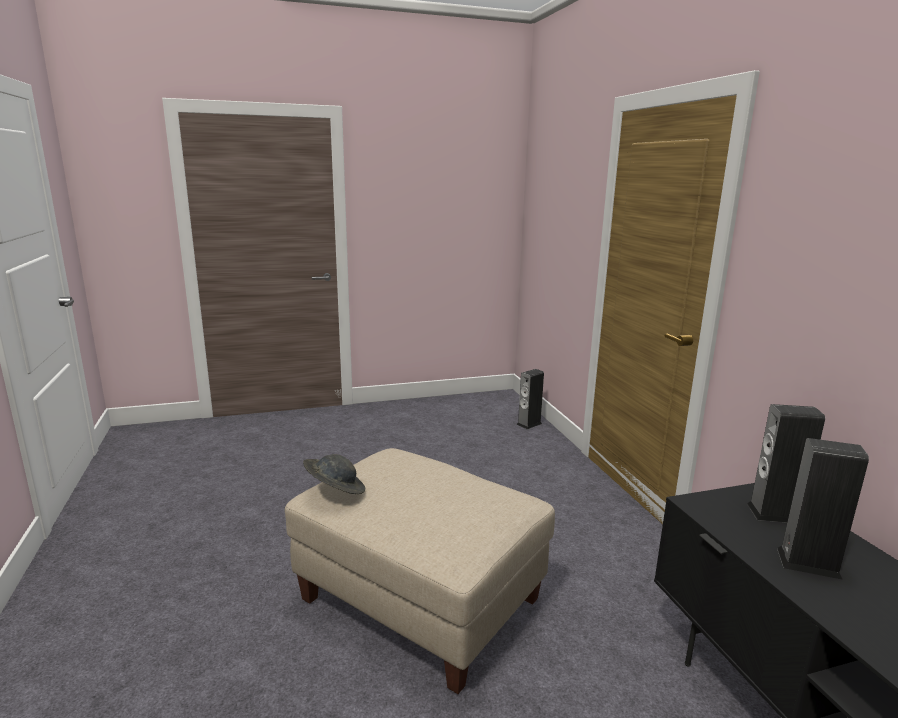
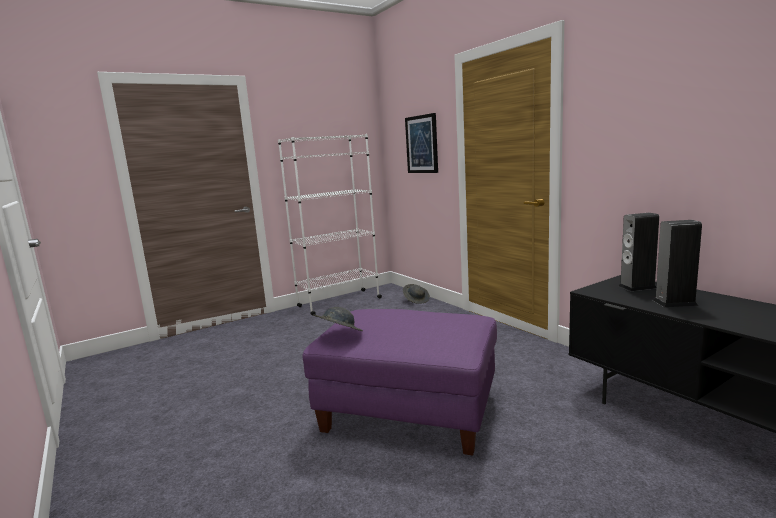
camera: 15 degrees left, 5 degrees down
(420, 601) = (409, 412): beige ottoman -> purple ottoman
(432, 407) = (339, 302): none -> white bookcase
(529, 424) = (416, 300): speaker -> grey hat
(564, 217) = (422, 144): none -> picture

